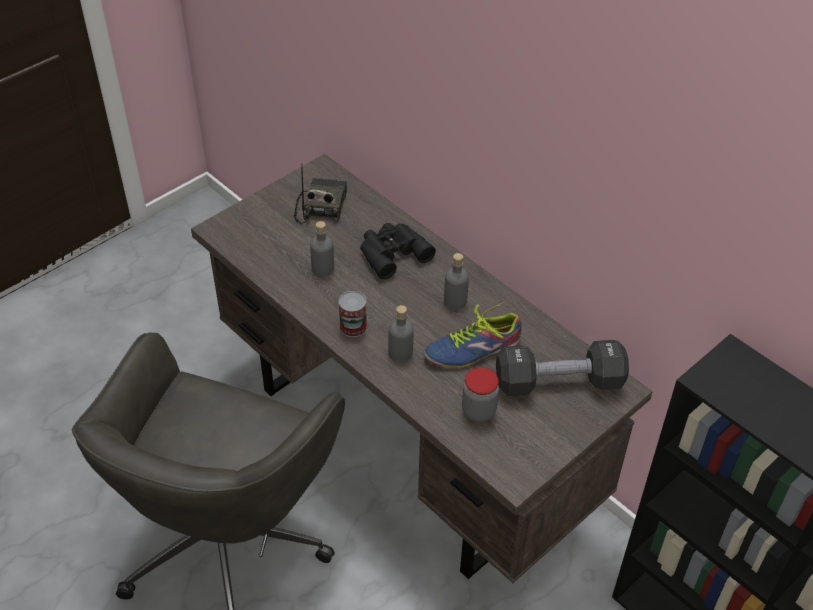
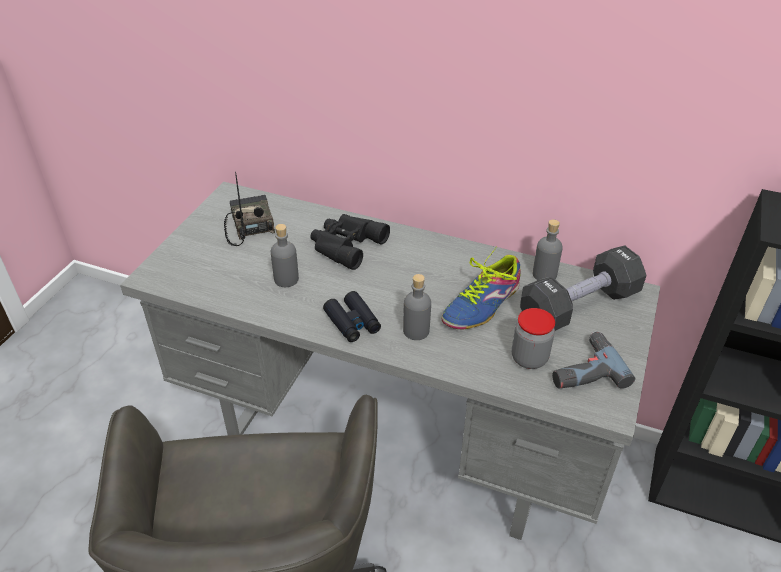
camera: 25 degrees left, 5 degrees down
(353, 327) = (352, 322): can -> black binoculars
(407, 444) = (392, 436): brown desk -> grey desk
(455, 301) = (434, 267): grey bottle -> grey bottle (544, 274)
(518, 437) = (583, 368): none -> power drill

